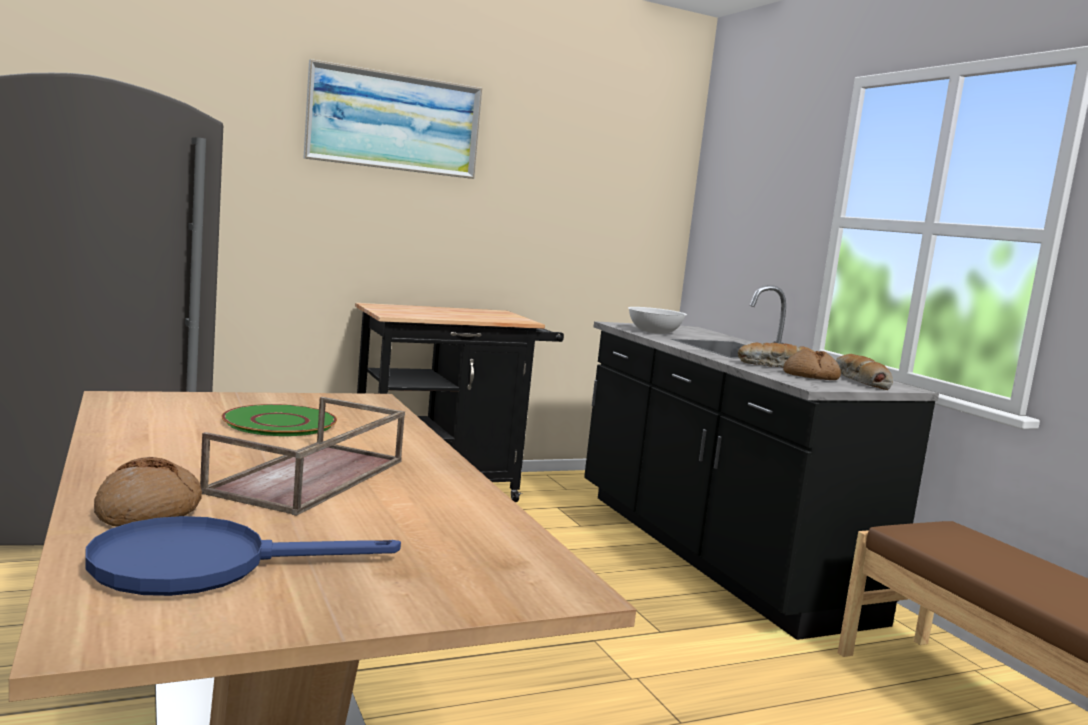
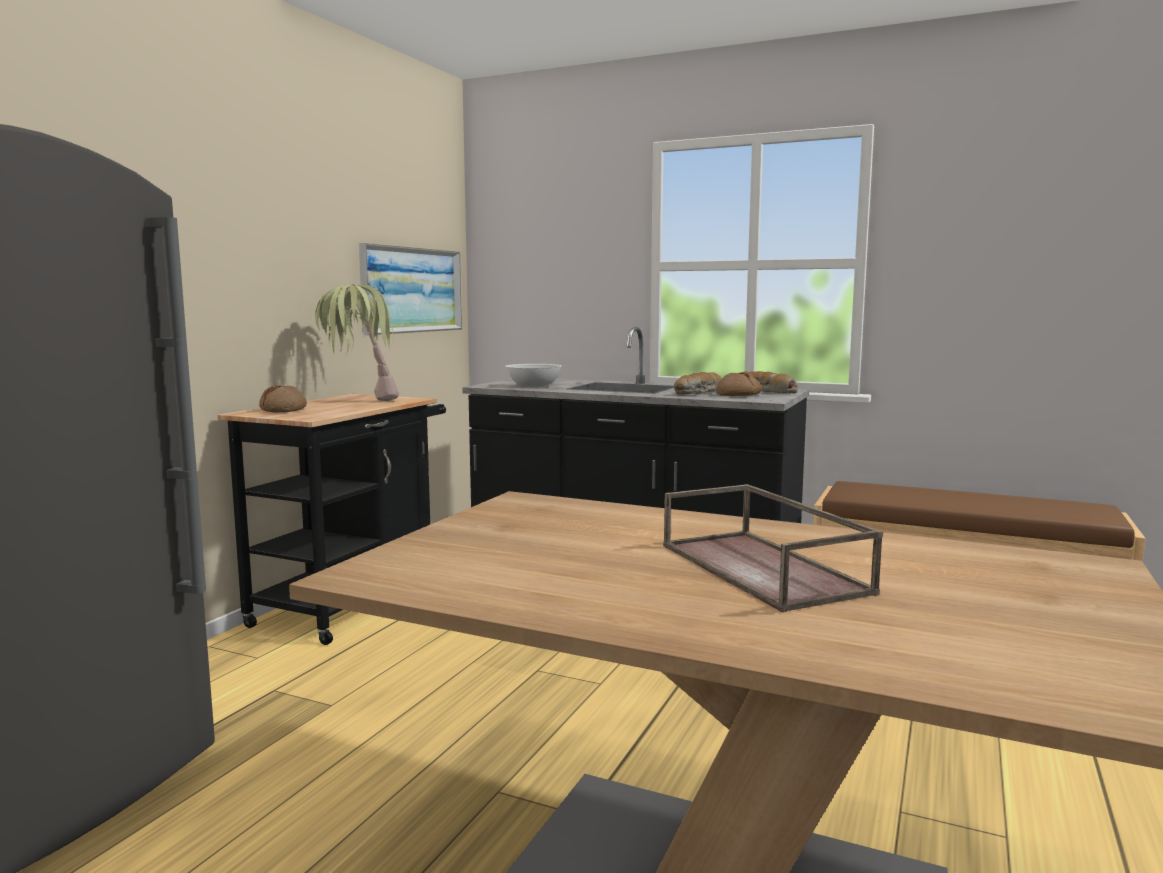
camera: 40 degrees left, 0 degrees up
(149, 512) = (829, 640): bread -> bread (283, 410)
(205, 565) = (1003, 649): blue frying pan -> none
(280, 422) = (562, 541): green plate -> none
(394, 122) = (225, 188): picture -> picture (412, 290)
(477, 314) = (358, 401): none -> potted plant

